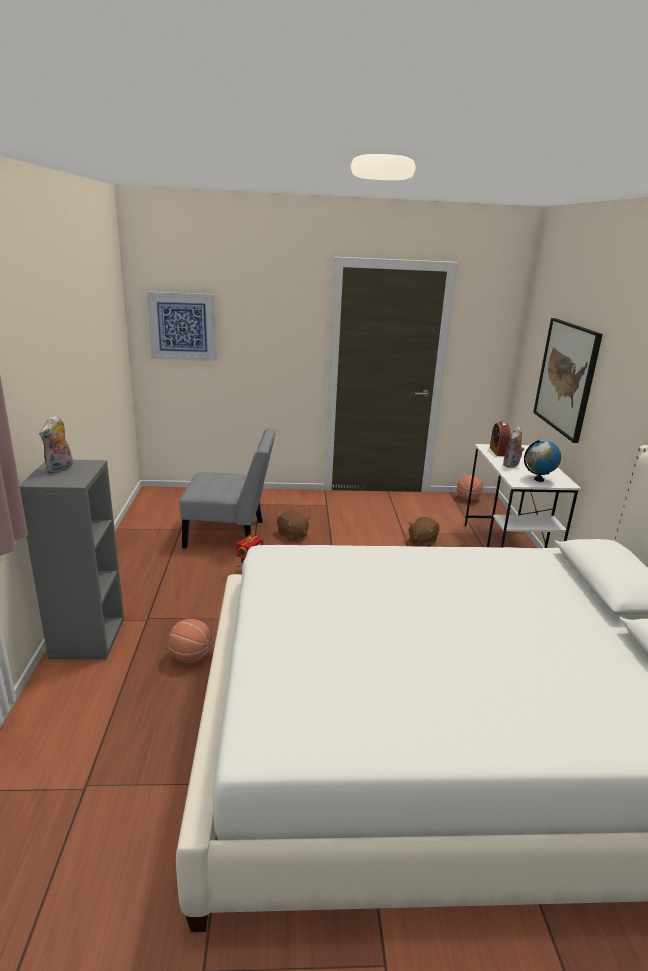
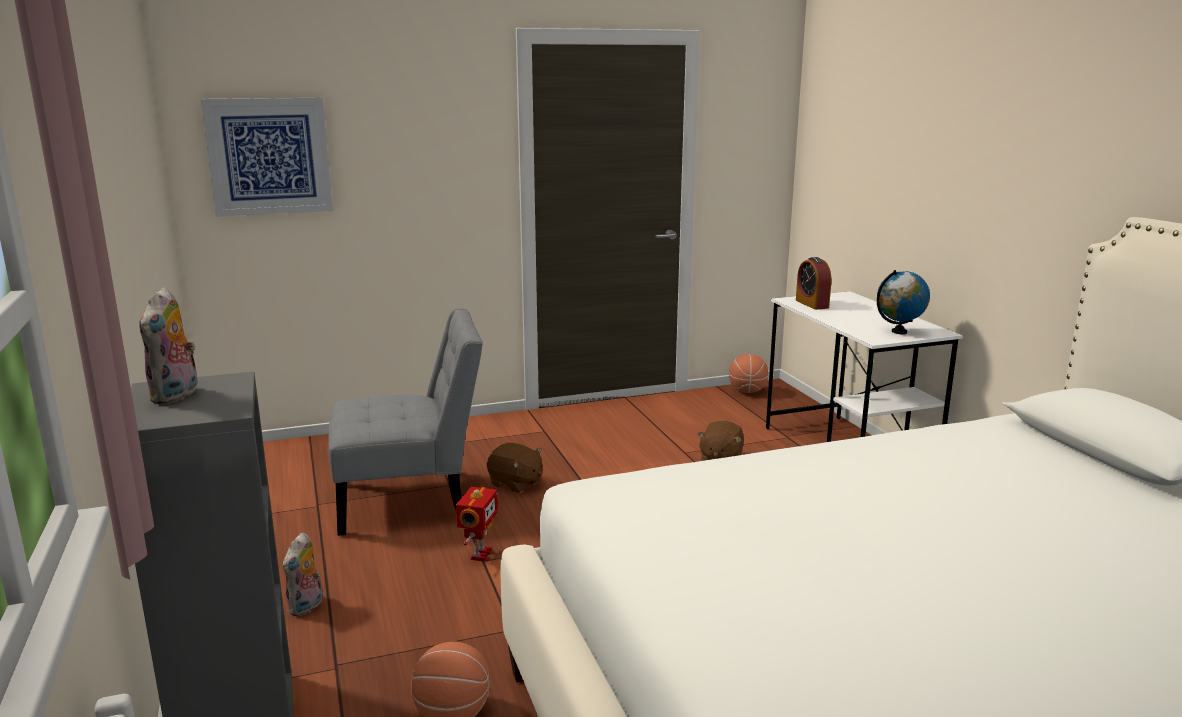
camera: 15 degrees left, 5 degrees down
(511, 465) = (846, 319): plush toy -> plush toy (307, 607)
(566, 377) = (900, 180): picture -> none

